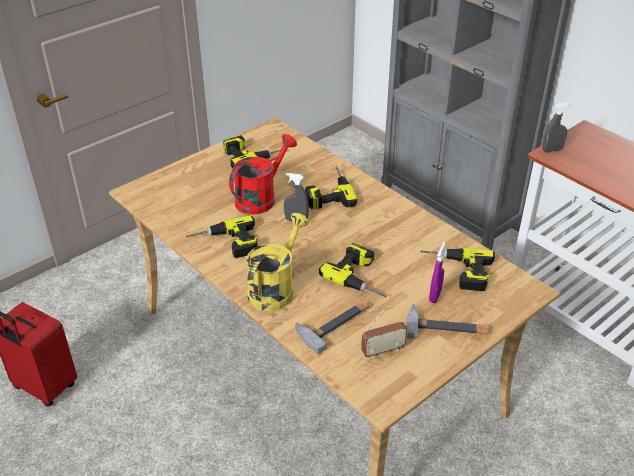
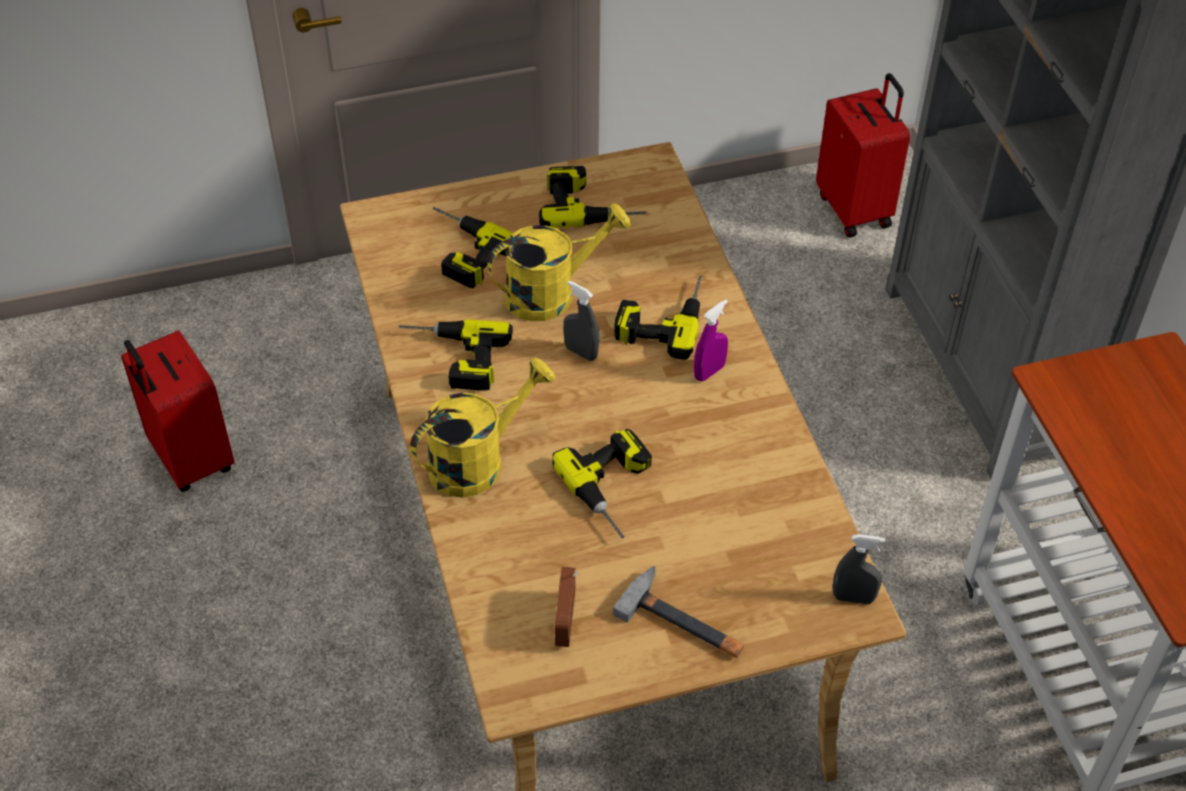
camera: 25 degrees right, 10 degrees up
(260, 198) = (552, 292): red watering can -> yellow watering can
(335, 324) = (526, 551): hammer -> none
(344, 157) = (855, 209): none -> red suitcase
(383, 351) = (566, 622): radio -> radio turned 90 degrees clockwise
(435, 296) = (703, 563): purple spray bottle -> purple spray bottle (709, 372)
(456, 271) = (766, 534): power drill -> power drill (461, 251)
(552, 150) = (1062, 375): grey spray bottle -> grey spray bottle (853, 598)

